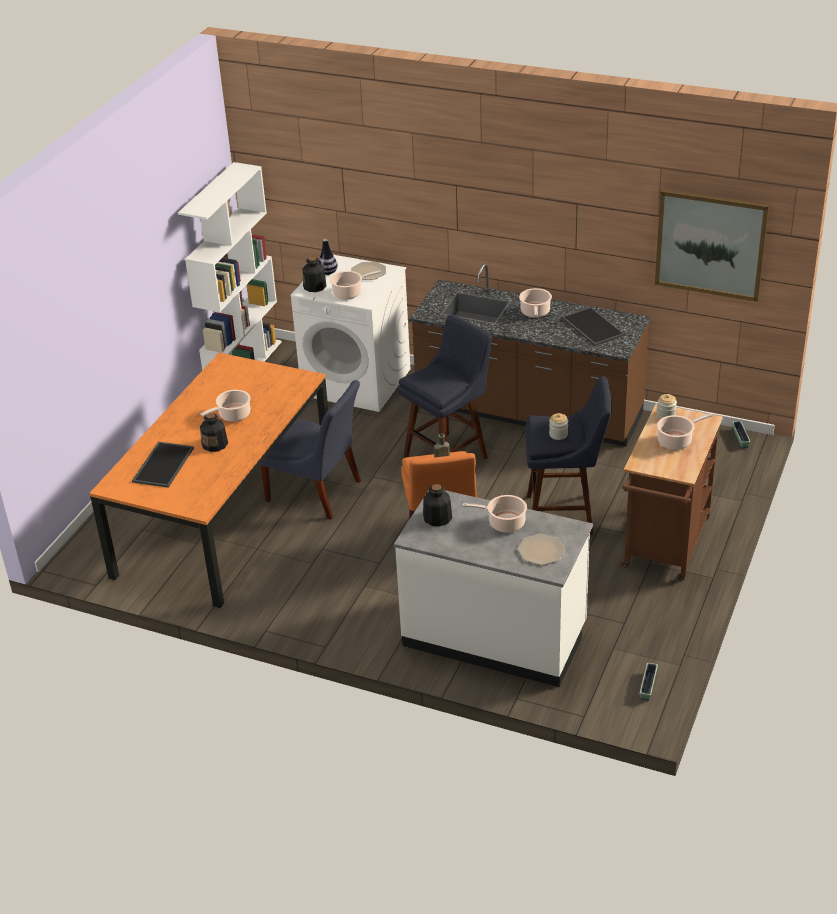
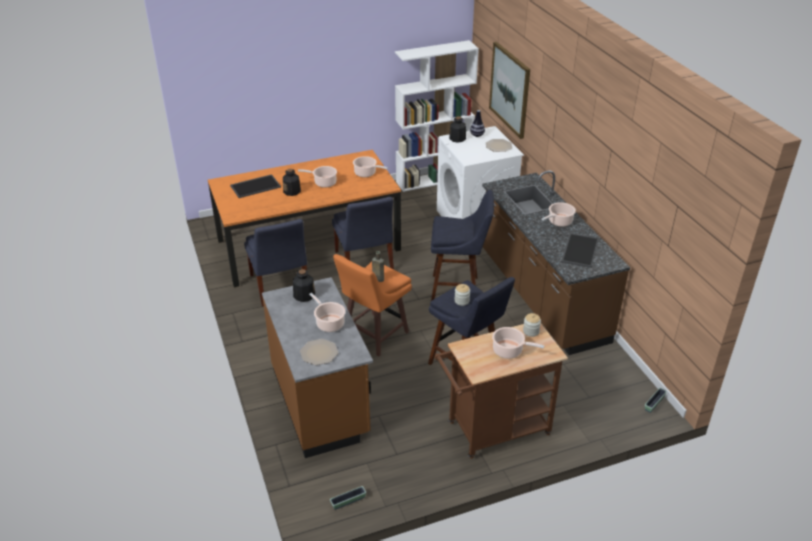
camera: 45 degrees right, 0 degrees up
(270, 573) = (279, 287): none -> blue chair
(349, 293) = (468, 151): cooking pot -> cooking pot (366, 173)
(495, 636) = (321, 402): white counter -> brown counter
(710, 244) = (676, 227): picture -> picture (510, 89)

